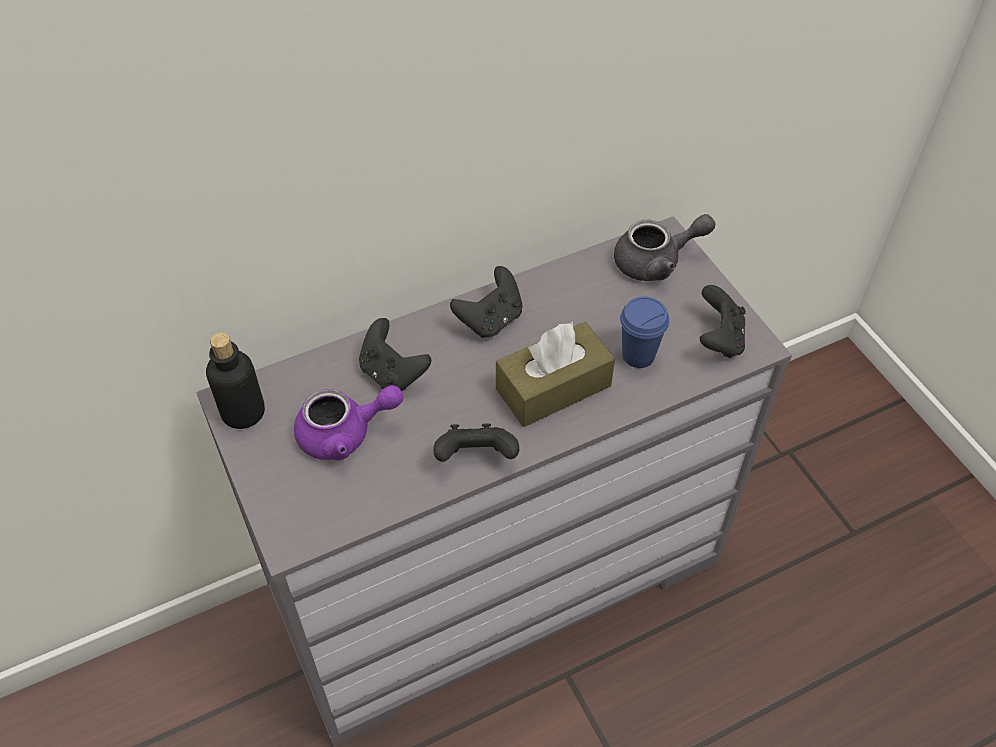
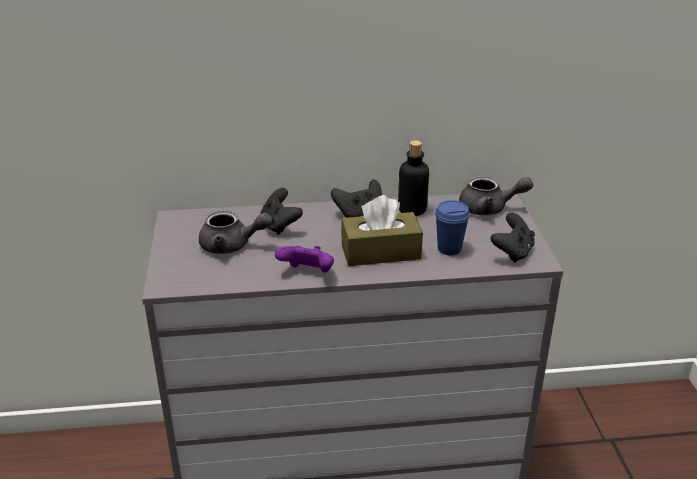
camera: 20 degrees right, 20 degrees down
(243, 412) = (178, 224): bottle -> bottle (412, 210)
(345, 434) = (232, 246): purple teapot -> grey teapot
(476, 458) = (307, 274): black game controller -> purple game controller

